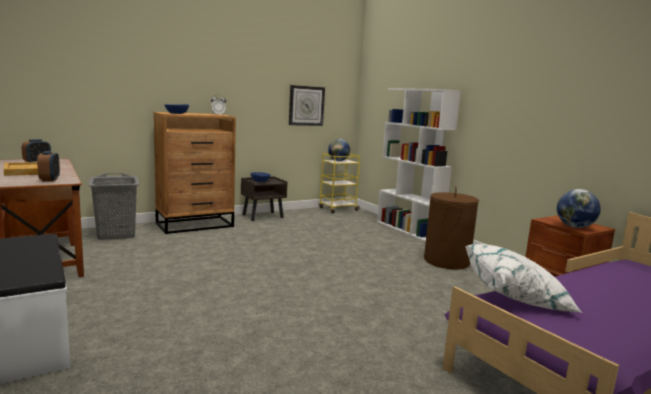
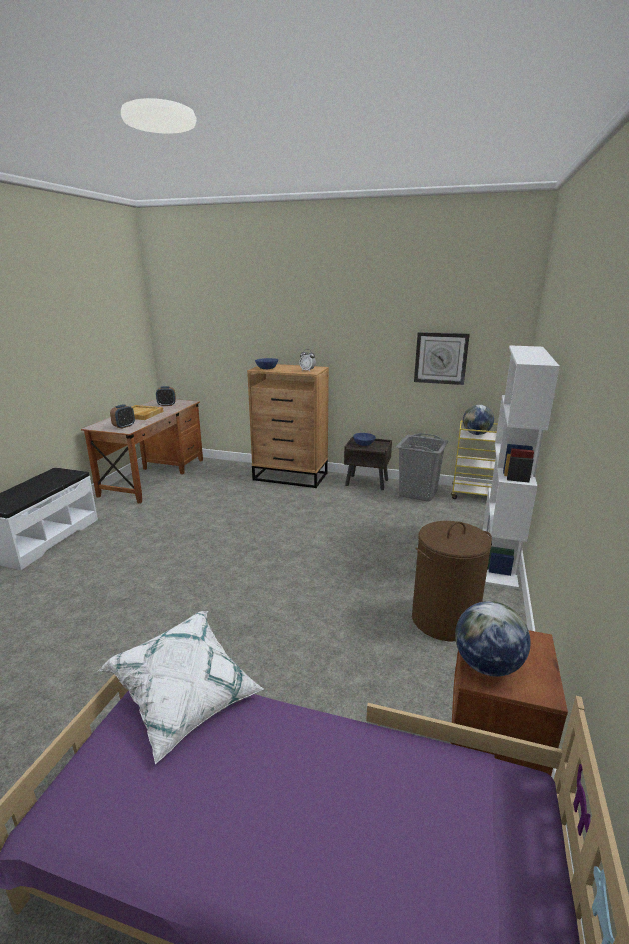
camera: 50 degrees right, 10 degrees up
(115, 234) = (222, 470): grey laundry basket -> grey laundry basket (417, 493)

